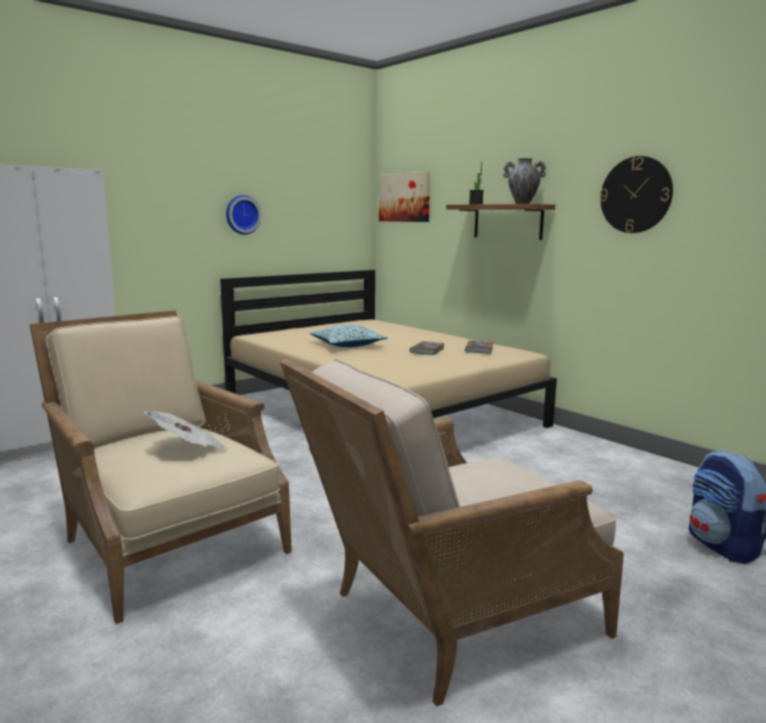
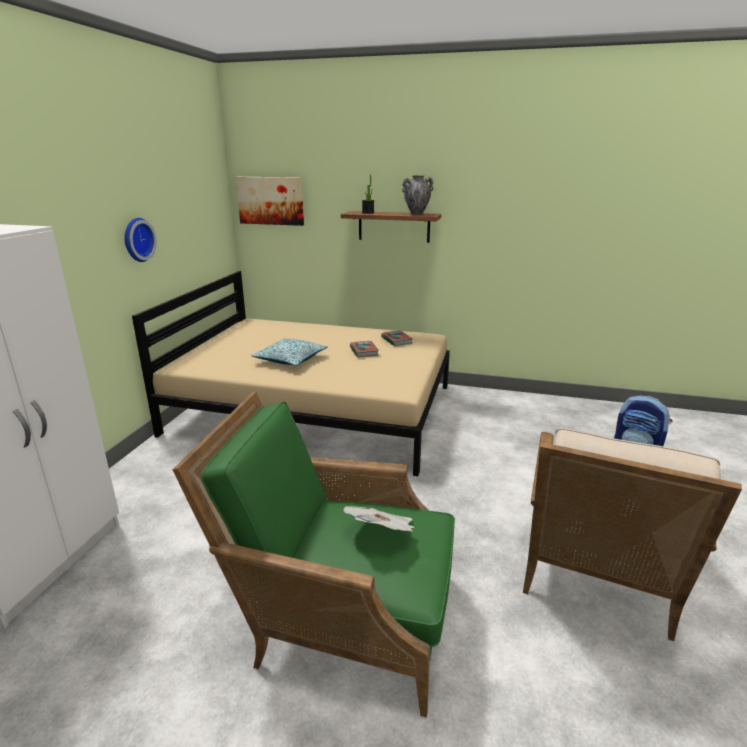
camera: 35 degrees left, 10 degrees up
(164, 540) = (338, 617): beige armchair -> green armchair
(636, 195) = (512, 209): wall clock -> none

